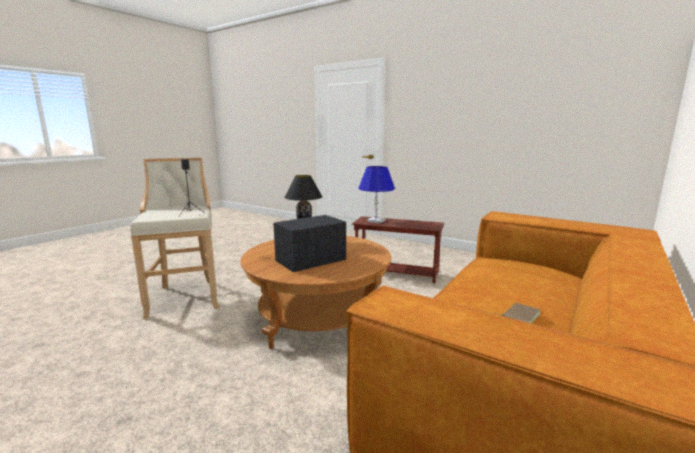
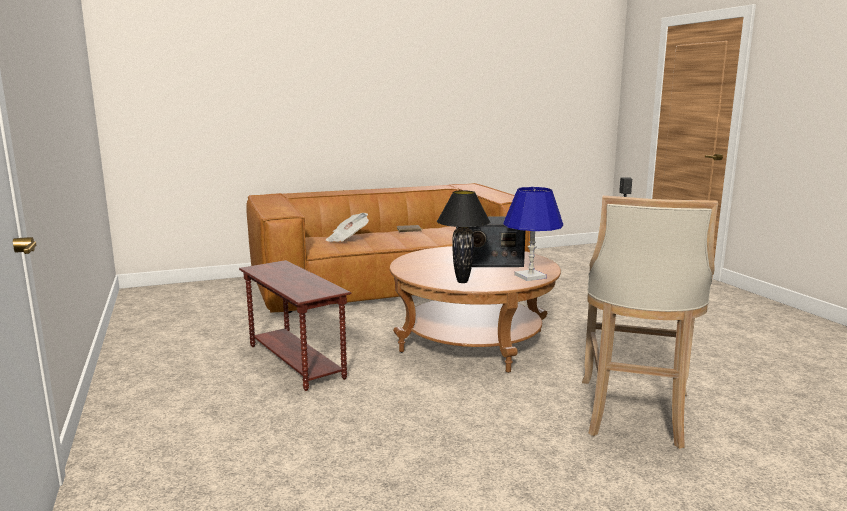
camera: 145 degrees left, 0 degrees up
(376, 221) = (309, 287): blue table lamp -> blue table lamp (530, 276)
(513, 276) = (347, 239): none -> newspaper

